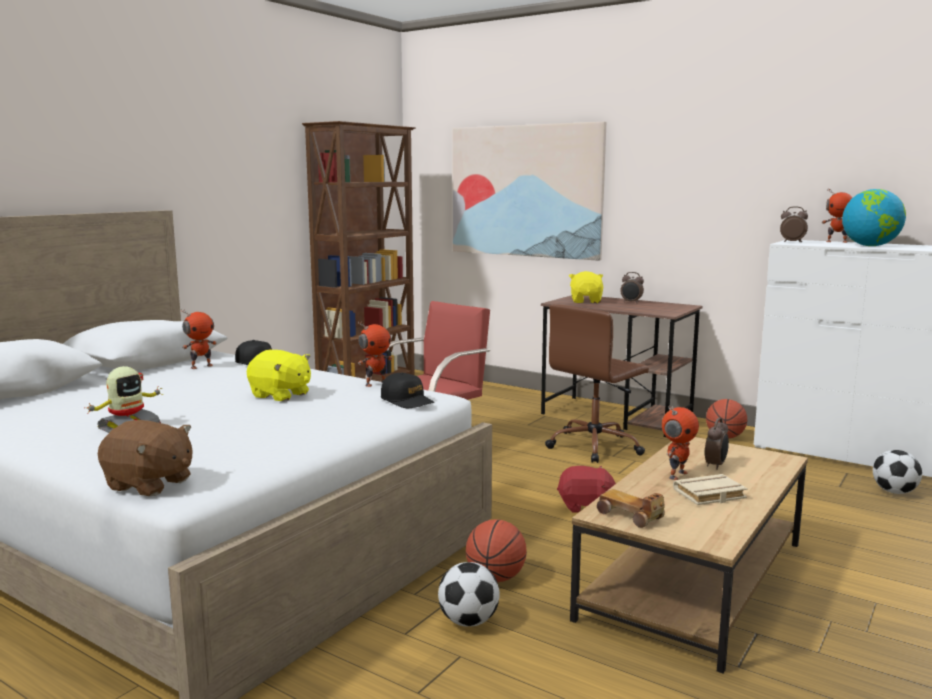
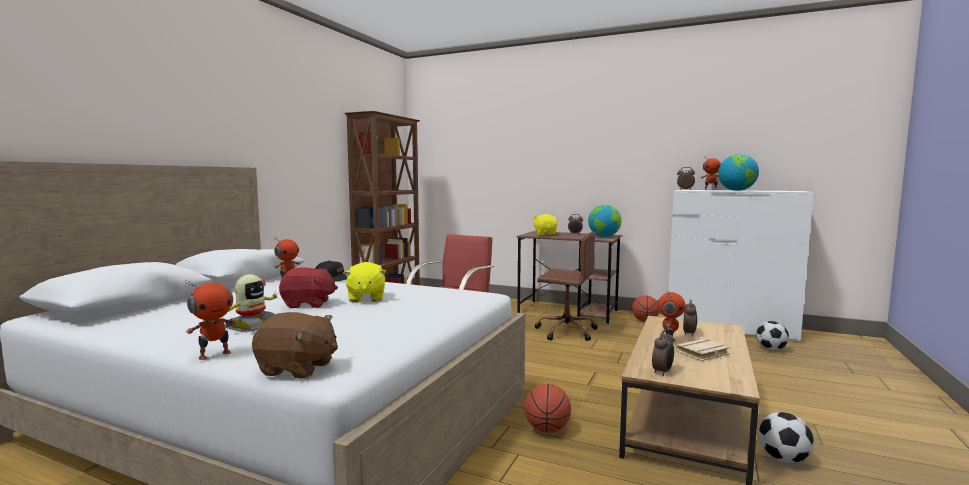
camera: 10 degrees left, 5 degrees down
(280, 395) = (365, 298): yellow plush toy -> yellow plush toy turned 60 degrees clockwise
(376, 384) = (433, 288): toy robot -> toy robot (214, 354)
(407, 401) = (467, 298): black cap -> none
(468, 622) = (544, 466): football -> football (783, 459)
(525, 191) = (496, 163): picture -> none
(585, 506) = (582, 372): red plush toy -> red plush toy (308, 304)
(595, 446) = (565, 331): brown office chair -> brown office chair turned 105 degrees counterclockwise
(631, 516) = (663, 372): toy car -> alarm clock
(670, 308) = (604, 236): none -> globe

